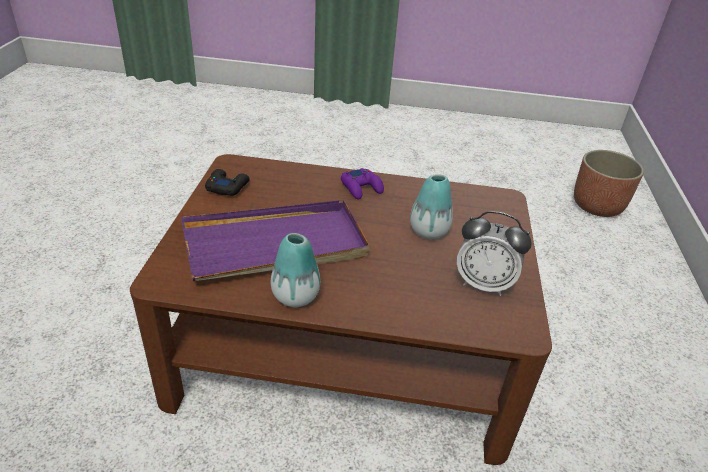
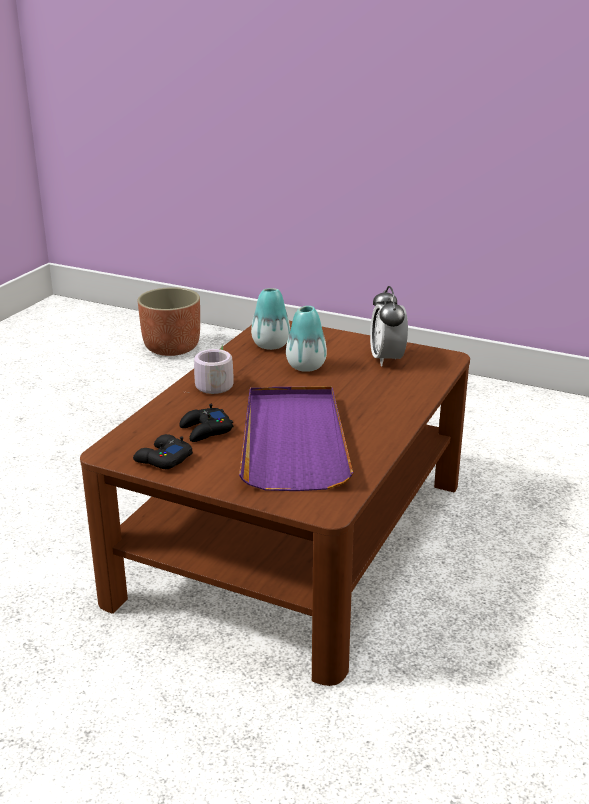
camera: 70 degrees left, 10 degrees down
(278, 198) = (206, 430): none -> black game controller
(295, 296) = (376, 439): vase -> vase (271, 345)
(361, 188) = (214, 384): purple game controller -> grey mug
(483, 284) = (387, 359): alarm clock -> alarm clock turned 135 degrees clockwise

